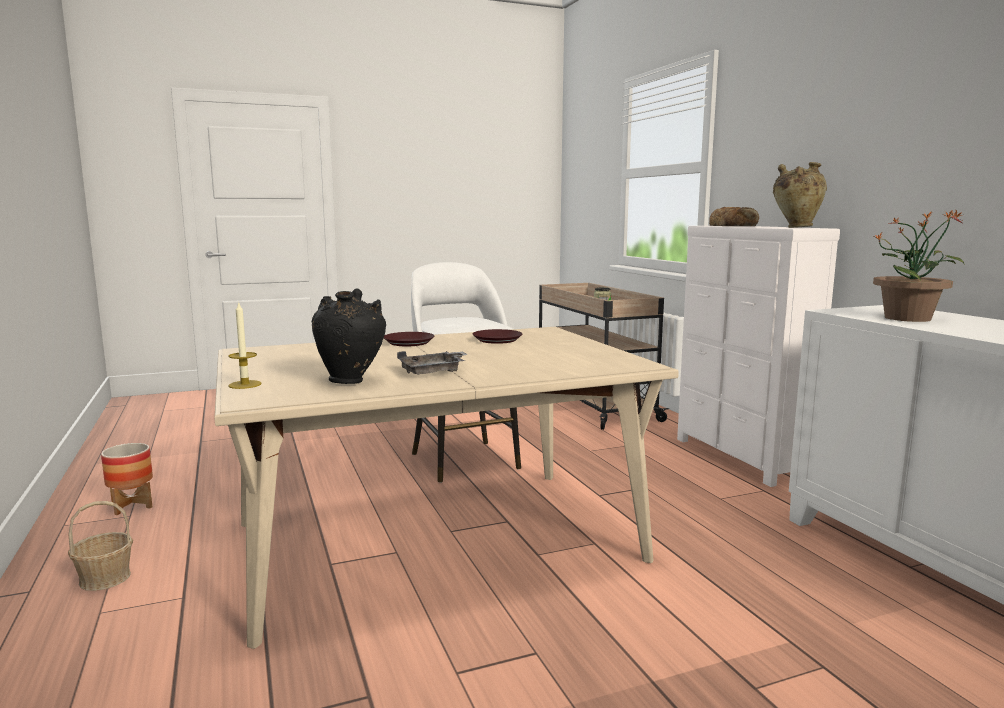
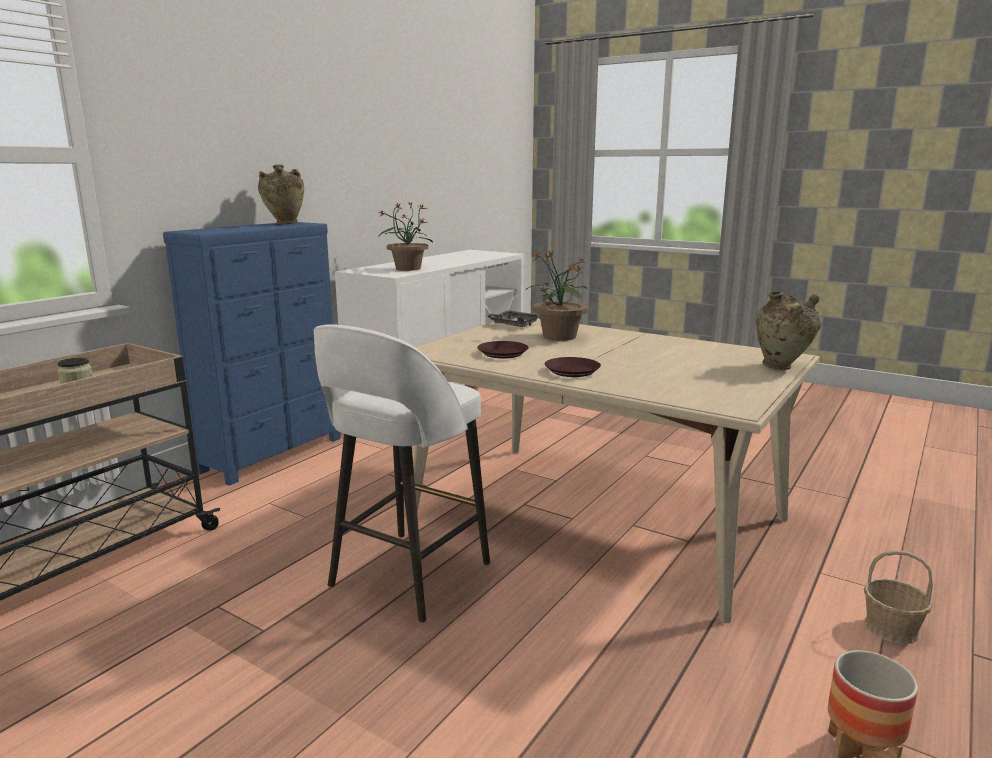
camera: 125 degrees left, 5 degrees up
(245, 384) = (781, 367): candle -> beige vase
(351, 381) = (706, 352): black vase -> none
(434, 372) = (639, 344): grey tray -> grey tray (513, 325)
(522, 359) = (559, 337): none -> potted plant
(733, 225) = (214, 229): bread -> none
(739, 458) = (274, 454): white dresser -> blue dresser

